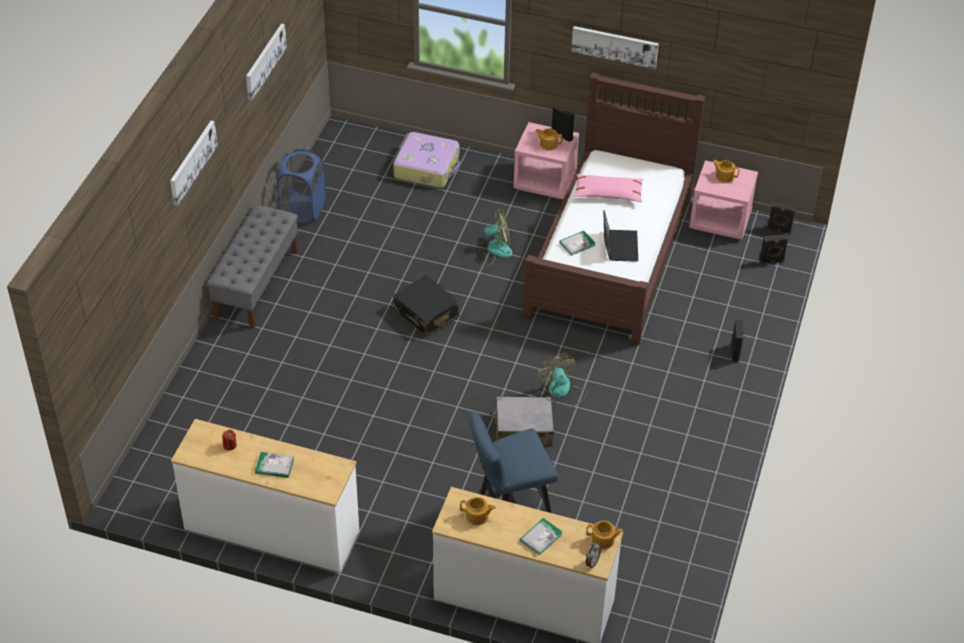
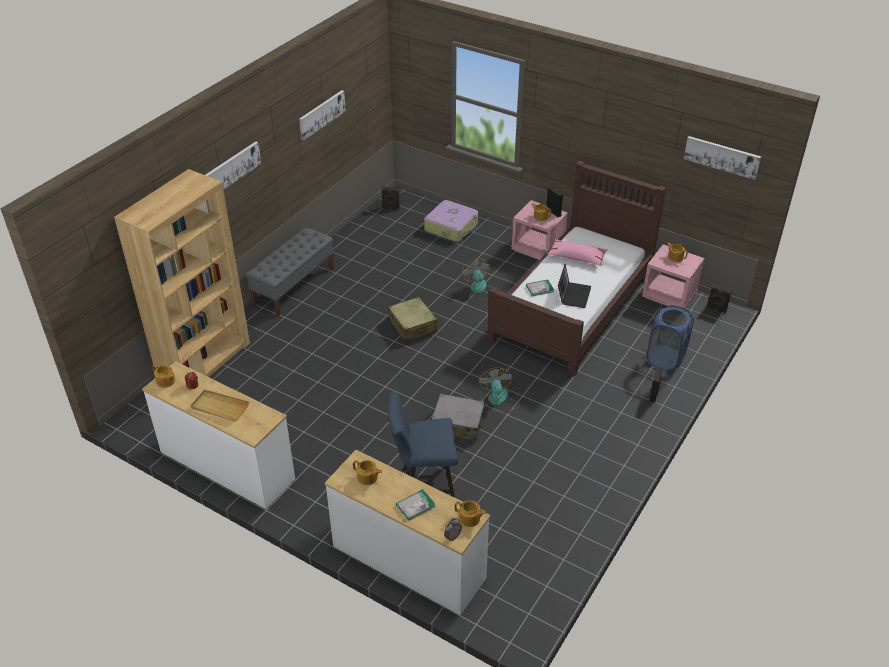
camera: 15 degrees right, 5 degrees down
(186, 404) = (205, 361): none -> brown bookcase
(195, 446) = (166, 381): none -> teapot
(274, 466) = (219, 407): book -> beige tray
(303, 209) = (349, 242): blue laundry basket -> blue laundry basket (665, 358)
(426, 313) = (412, 326): black suitcase -> beige suitcase
(493, 250) = (480, 289): fan -> fan turned 120 degrees counterclockwise
(615, 46) = (598, 139): picture -> picture (722, 157)
(771, 261) = (704, 331): black speaker -> black speaker (391, 208)

